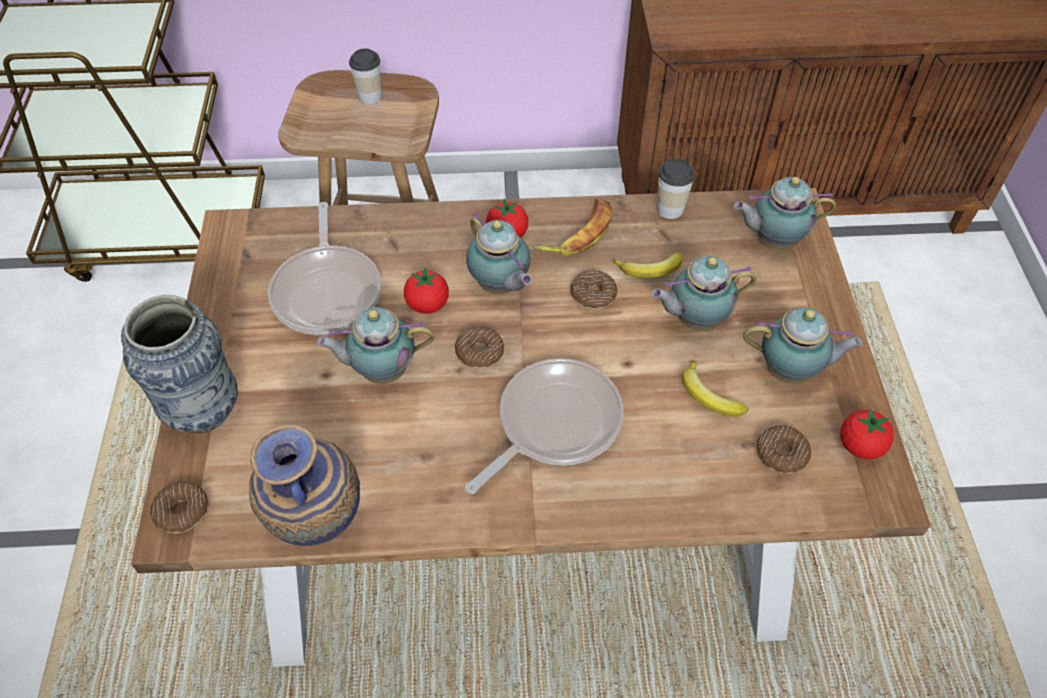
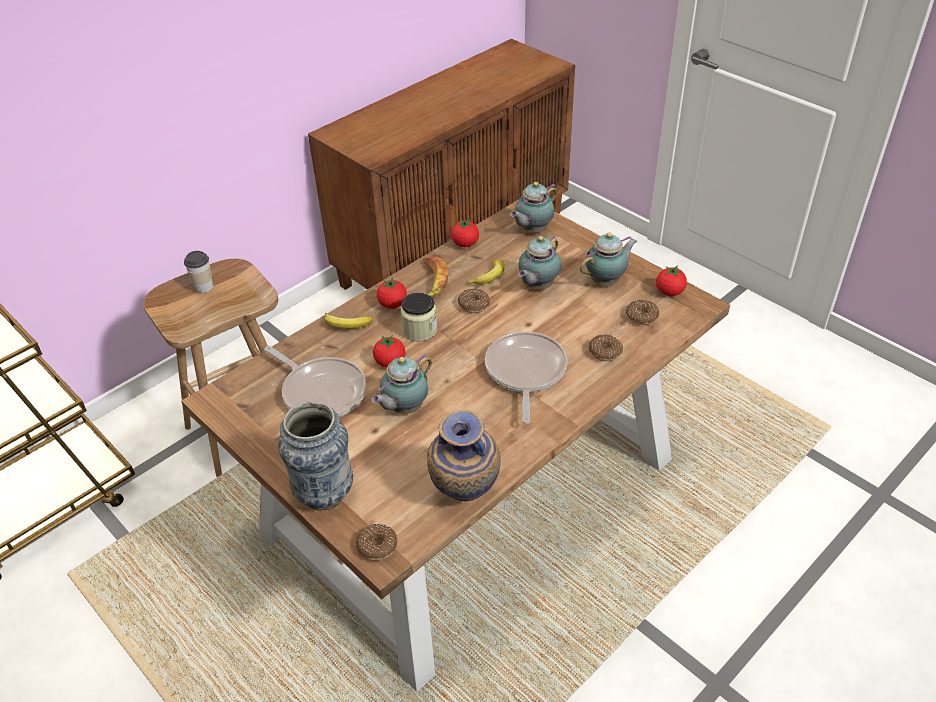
camera: 40 degrees left, 10 degrees down
(479, 353) = (447, 366): donut -> donut (605, 352)
(500, 286) = (420, 330): teapot -> jar
(670, 209) = (465, 244): cup -> tomato
(708, 397) = (583, 314): banana -> banana (347, 325)

